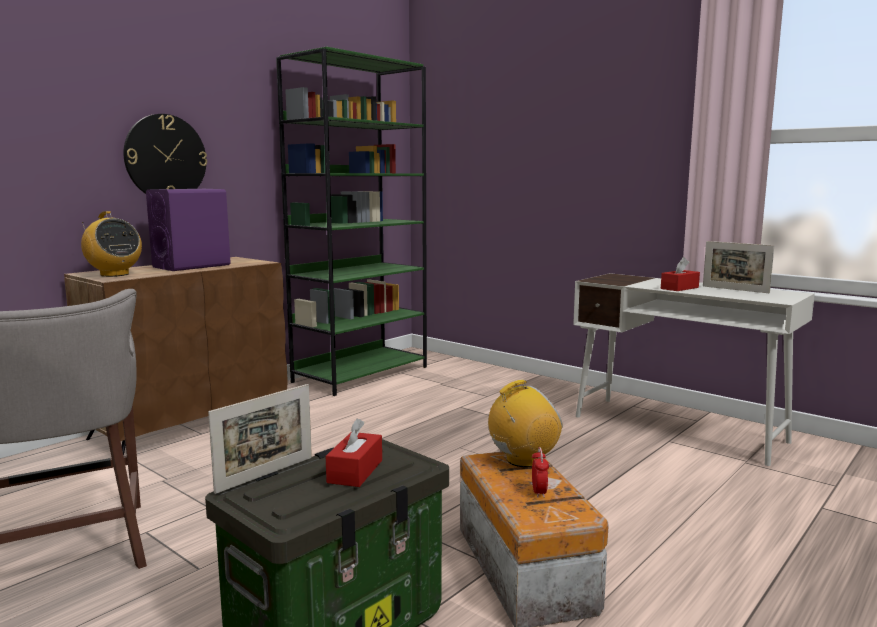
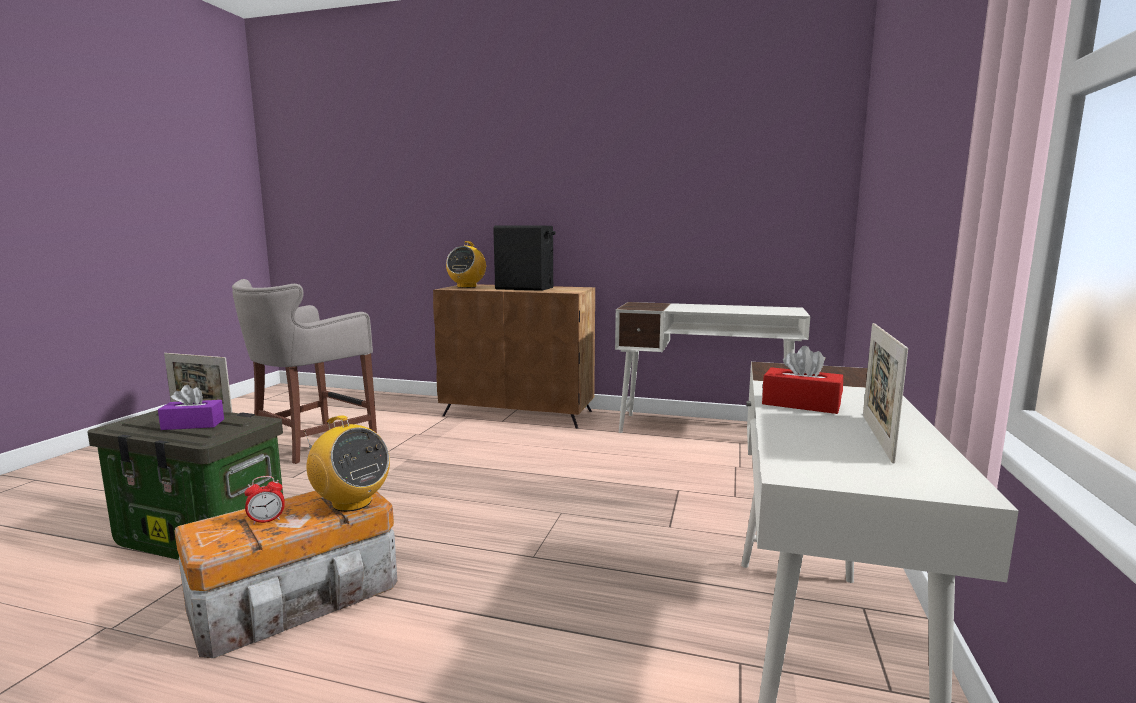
camera: 65 degrees right, 0 degrees up
(165, 157) = (542, 201): wall clock -> none
(192, 266) = (525, 288): purple speaker -> black speaker
(355, 471) = (193, 424): red tissue box -> purple tissue box
(361, 374) = (705, 430): green bookcase -> white desk

